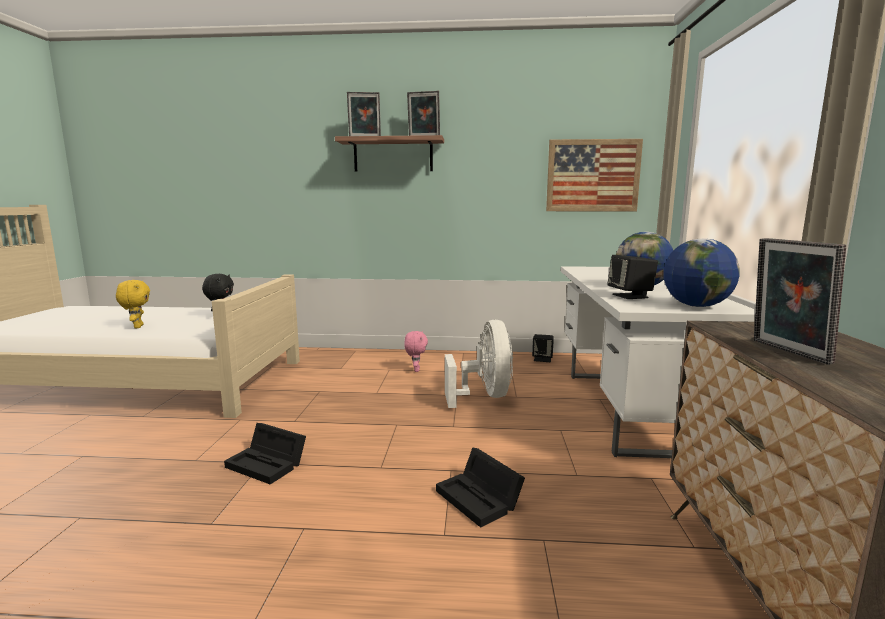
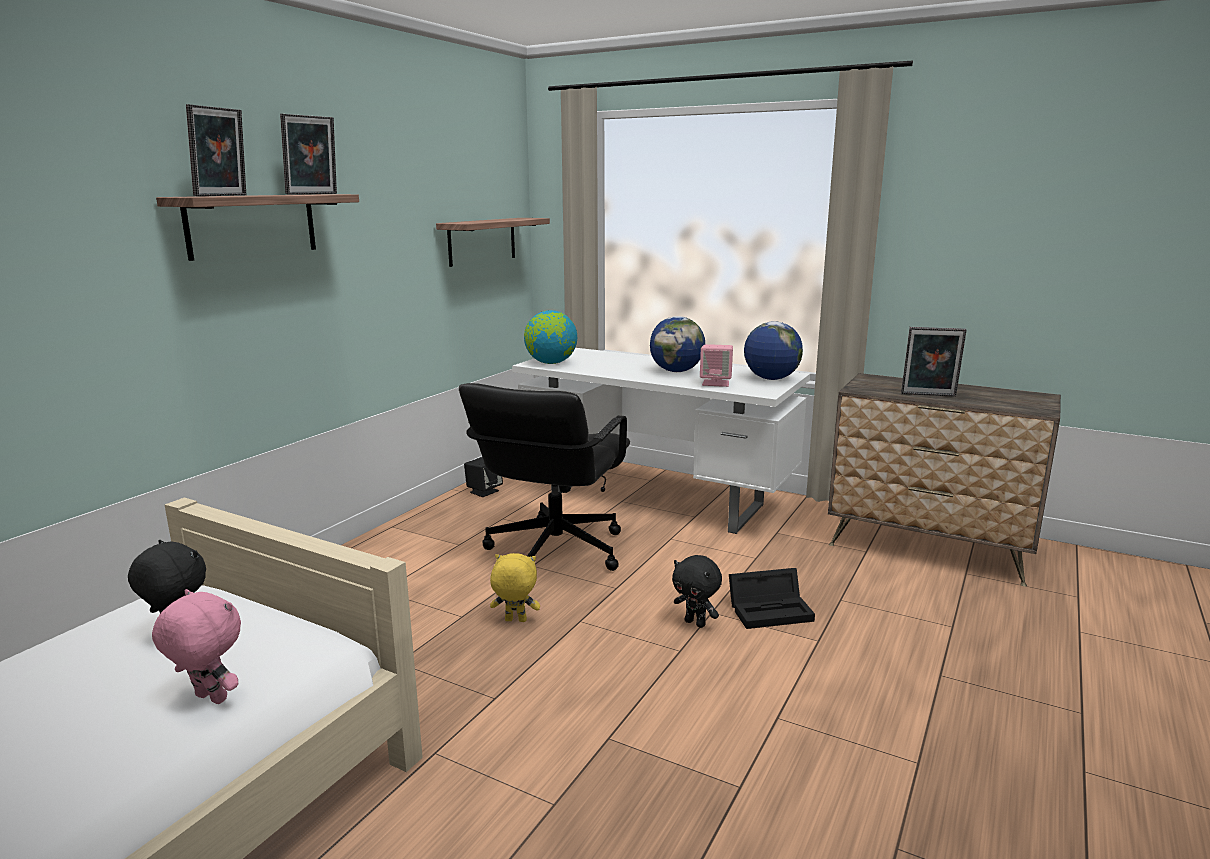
camera: 65 degrees left, 5 degrees up
(137, 327) = (106, 747): yellow plush toy -> yellow plush toy (515, 621)
(268, 464) = (617, 732): black storage box -> none
(415, 370) = (412, 572): pink plush toy -> pink plush toy (209, 699)
(427, 466) = (696, 623): none -> black plush toy
(484, 396) = (554, 551): white fan -> black office chair
(585, 269) = (551, 363): none -> globe
(593, 175) = (482, 241): picture -> shelf
(630, 296) = (716, 383): black speaker -> pink speaker

